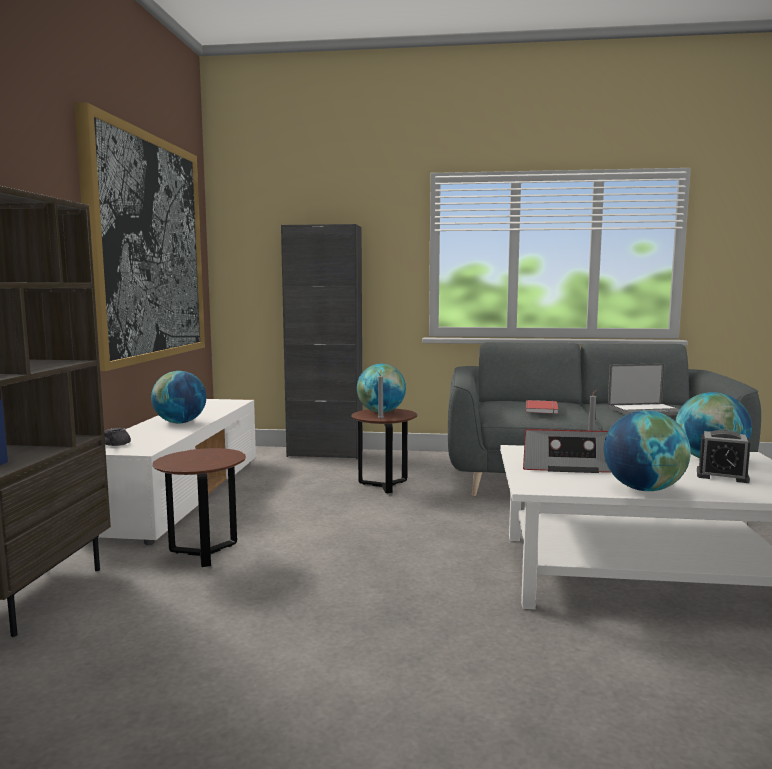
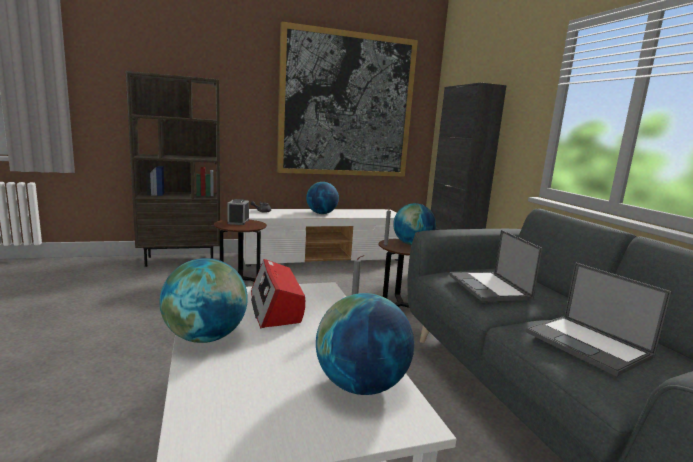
camera: 65 degrees right, 5 degrees up
(543, 409) = (490, 287): red book -> laptop
(722, 476) = (278, 387): alarm clock -> alarm clock (238, 222)

